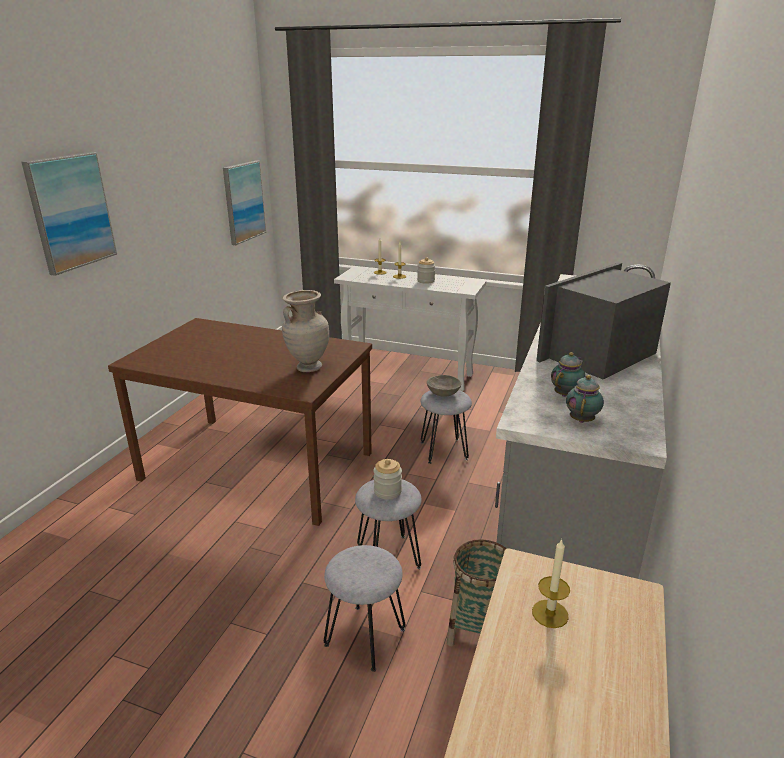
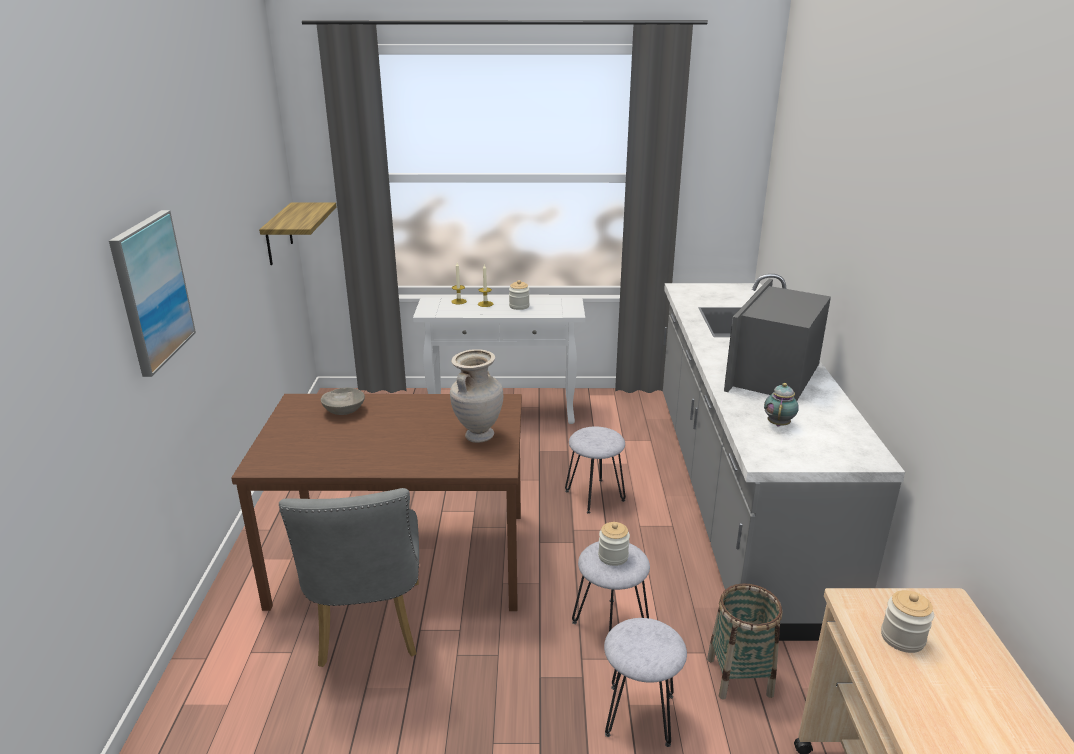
camera: 20 degrees left, 0 degrees up
(198, 512) = (369, 630): none -> grey chair
(243, 202) = (278, 234): picture -> shelf
(443, 393) = (591, 434): grey bowl -> grey bowl (343, 411)
(550, 613) = (902, 638): candle -> jar
(582, 419) = (812, 447): teapot -> none

